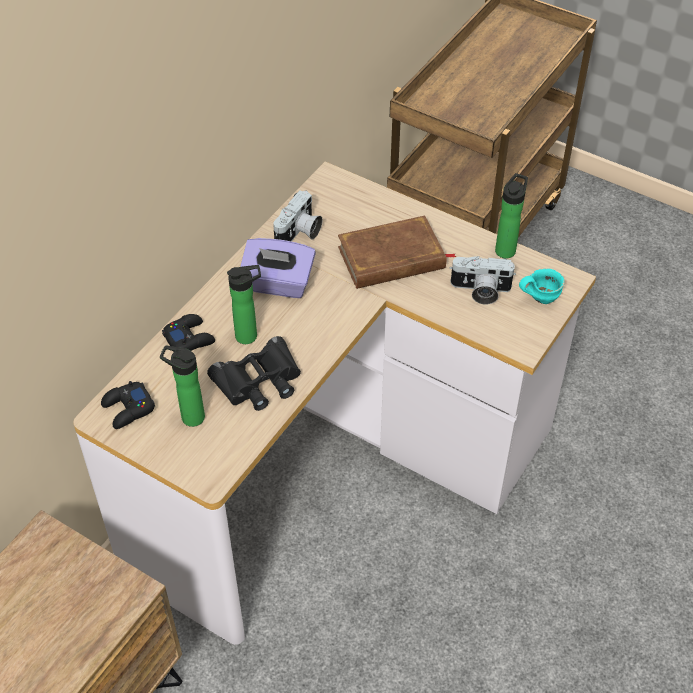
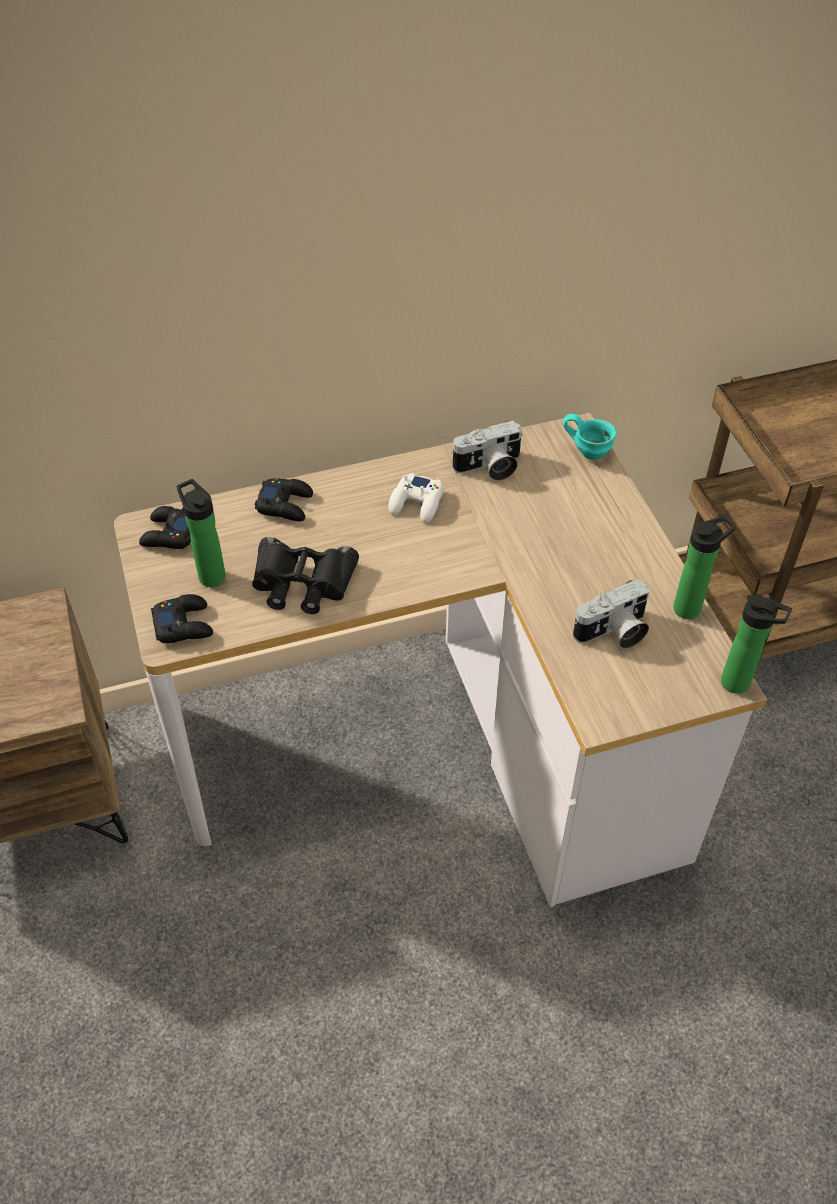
camera: 40 degrees right, 0 degrees up
(209, 460) = (184, 624): none -> black game controller
(250, 335) = (340, 535): bottle -> bottle (740, 684)
(278, 284) = (417, 503): purple tissue box -> white game controller
(392, 258) = (555, 544): brown book -> none
(480, 291) = (613, 633): camera -> camera turned 75 degrees counterclockwise
(539, 297) = (673, 680): turquoise mug -> turquoise mug (588, 451)

